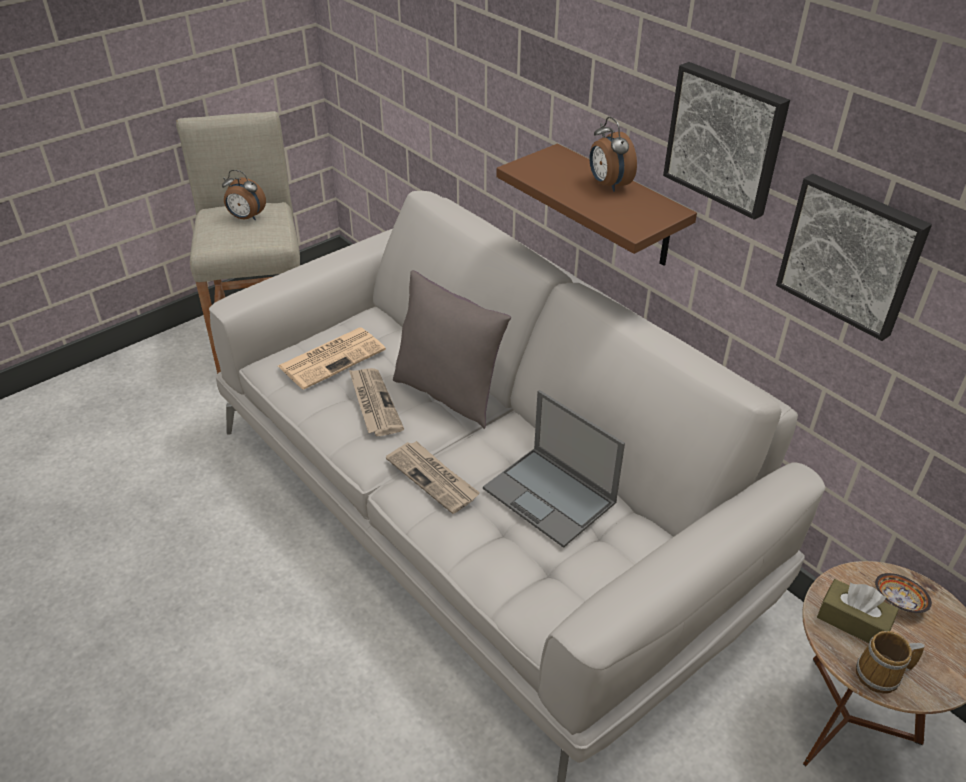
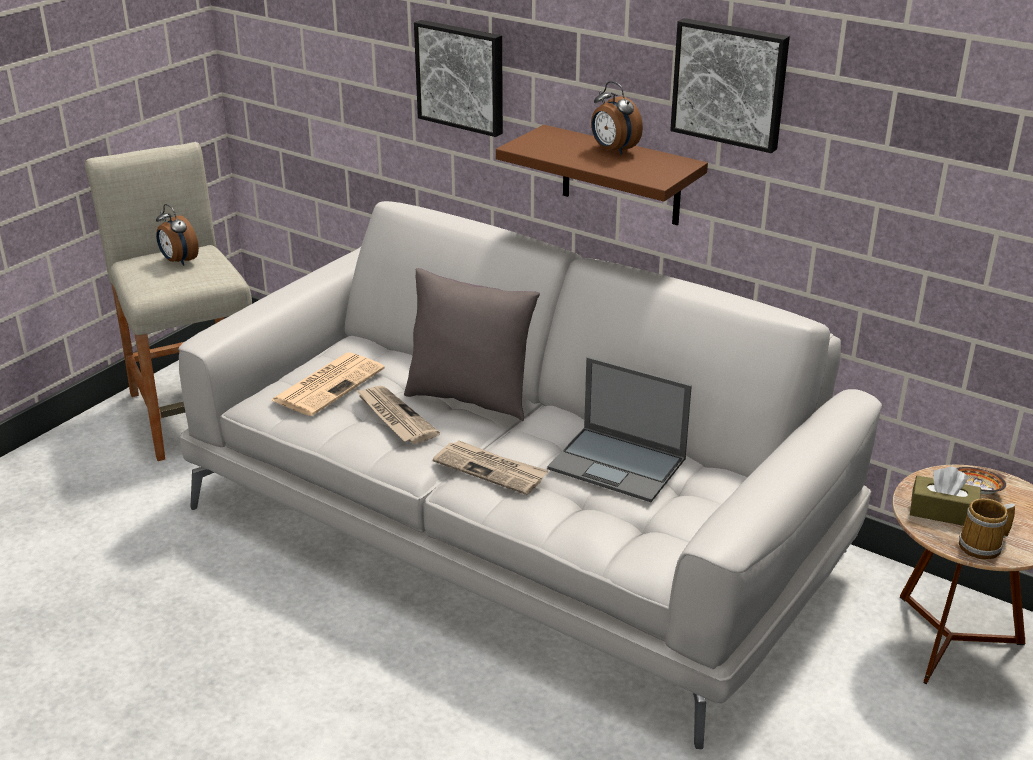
camera: 15 degrees left, 10 degrees down
(246, 218) = (178, 261): alarm clock -> alarm clock turned 45 degrees clockwise
(851, 254) = (868, 167): picture -> picture (462, 76)

